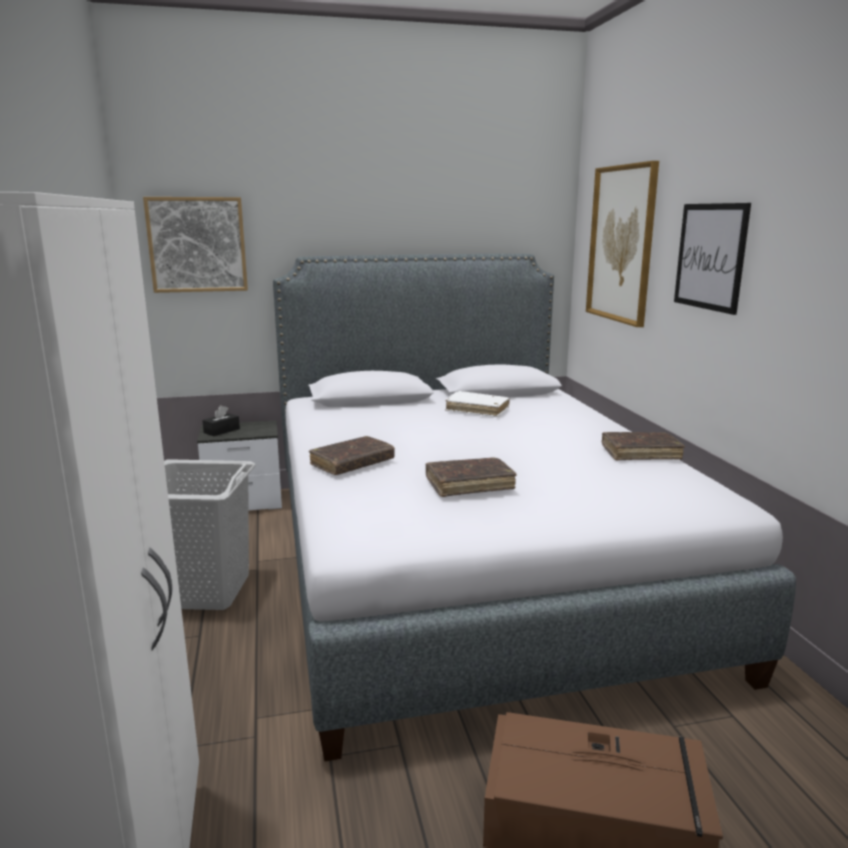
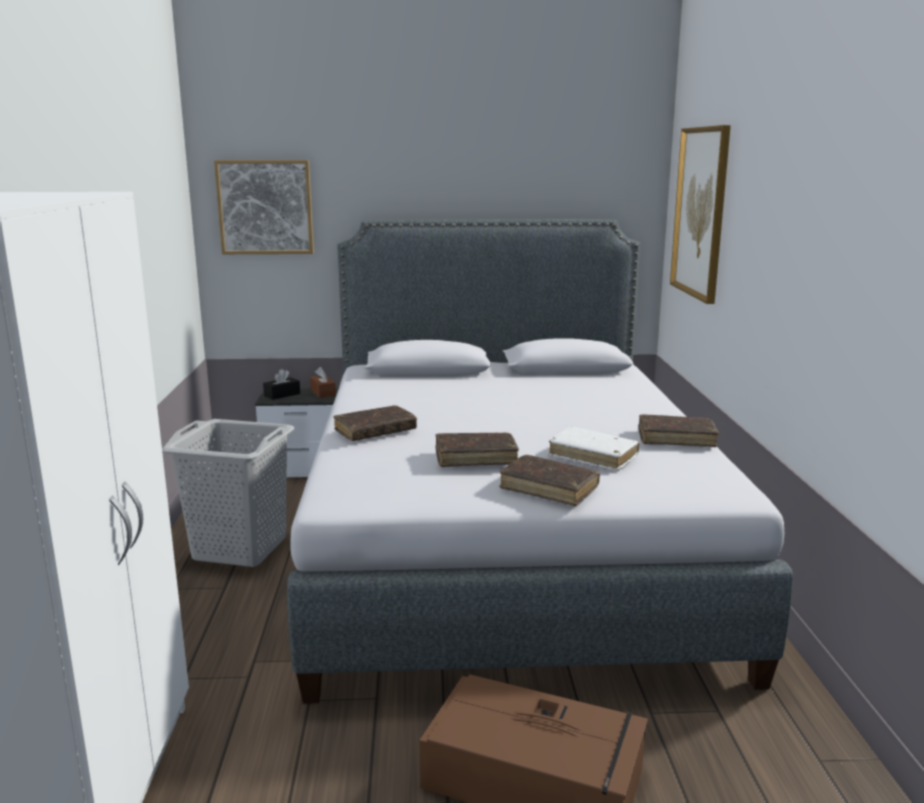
camera: 10 degrees right, 0 degrees up
(262, 427) = (323, 393): none -> brown tissue box
(477, 410) = (531, 386): white book -> white book (593, 456)
(558, 512) = (549, 489): none -> brown book
(710, 256) = (764, 232): picture -> none

